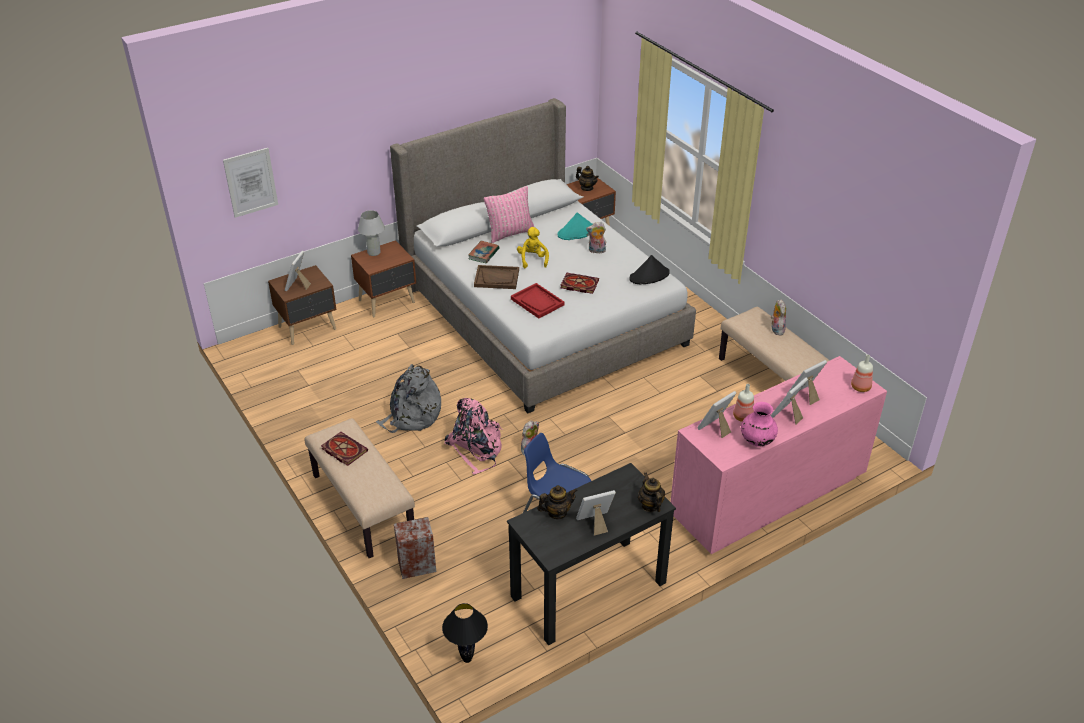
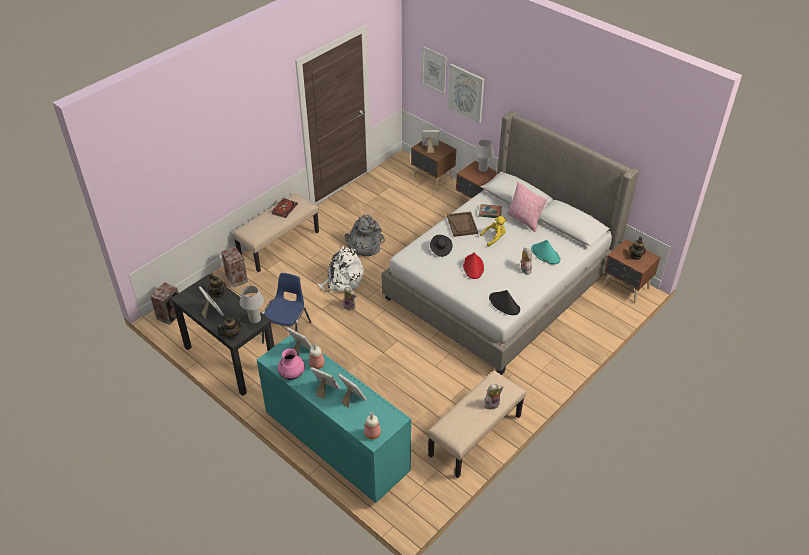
camera: 75 degrees right, 5 degrees up
(312, 175) = (466, 93): none -> picture
(466, 659) = (171, 314): black table lamp -> speaker
(476, 448) = (343, 281): pink backpack -> white backpack
(537, 302) = (440, 249): red tray -> black hat
(578, 285) = (473, 267): book -> red hat
(625, 478) = (255, 319): none -> white table lamp
(766, 498) = (336, 444): pink dresser -> turquoise dresser

